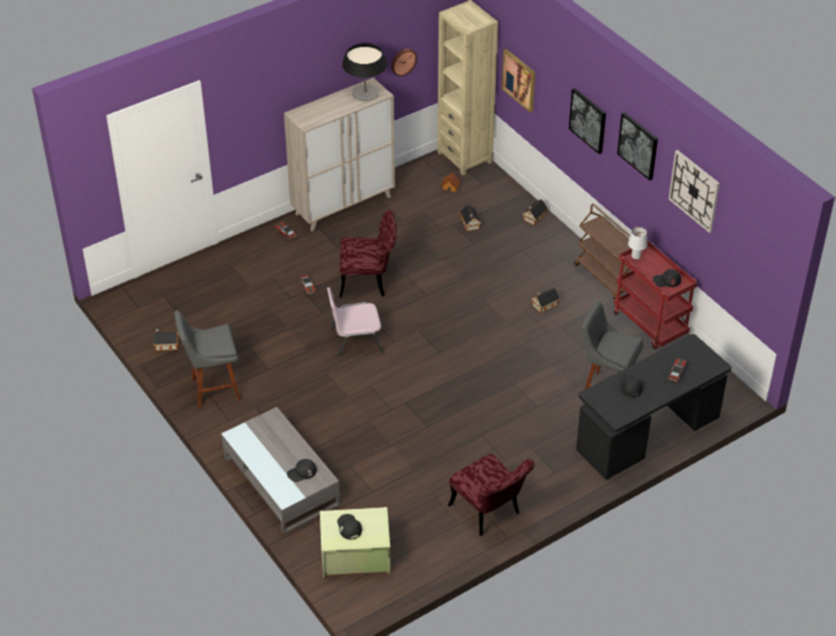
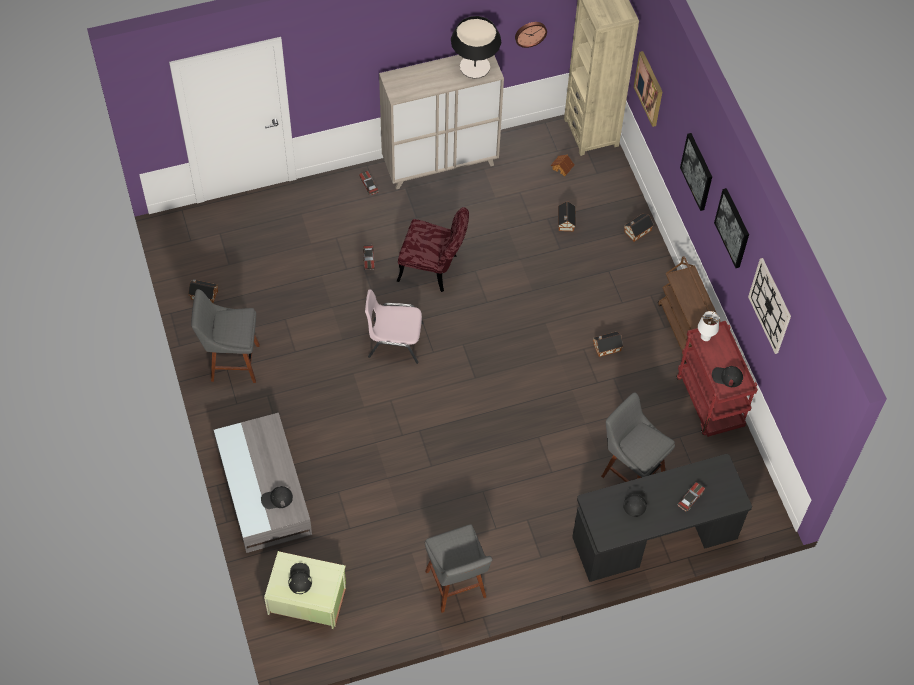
camera: 15 degrees right, 15 degrees up
(489, 513) = (456, 587): red chair -> grey stool

